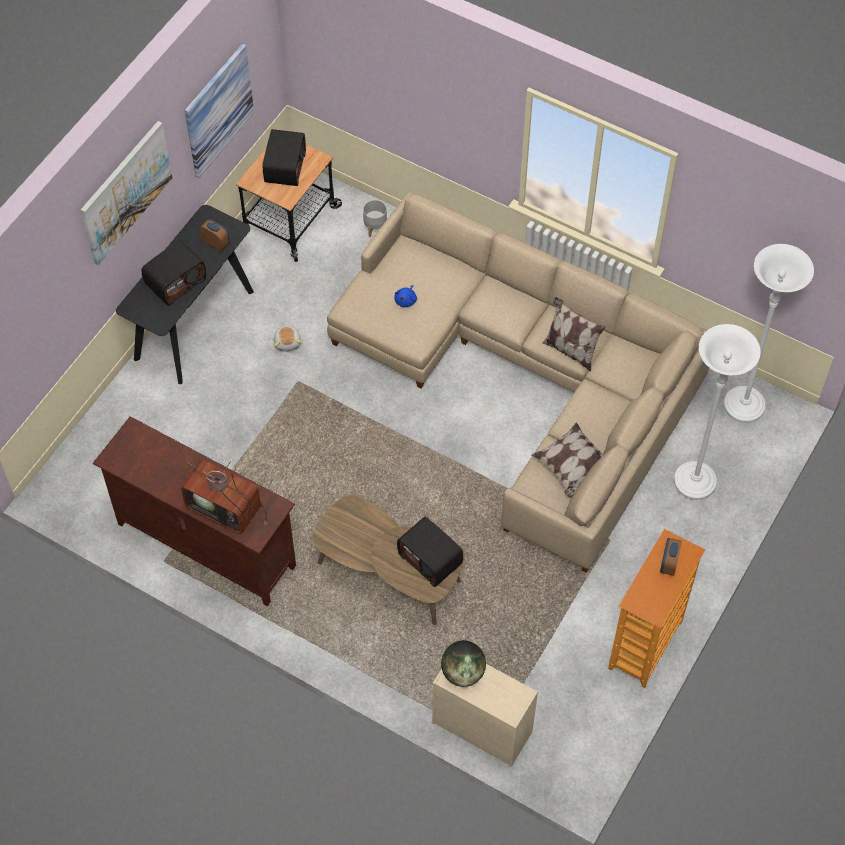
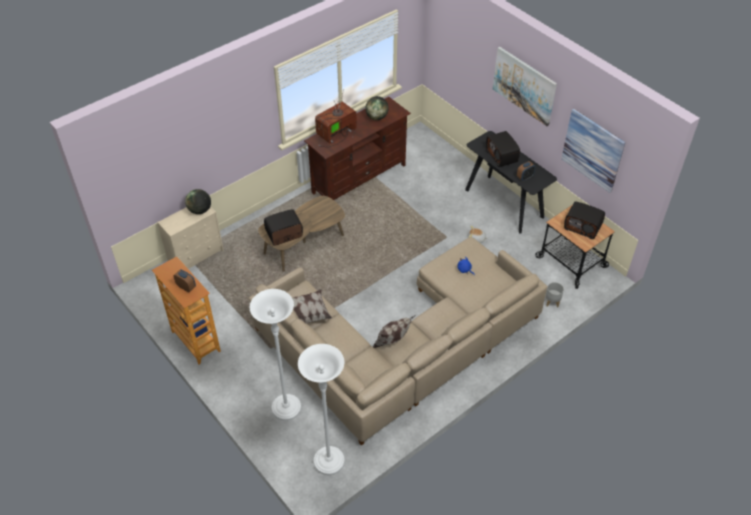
camera: 110 degrees right, 10 degrees down
(159, 462) = (376, 117): none -> globe

